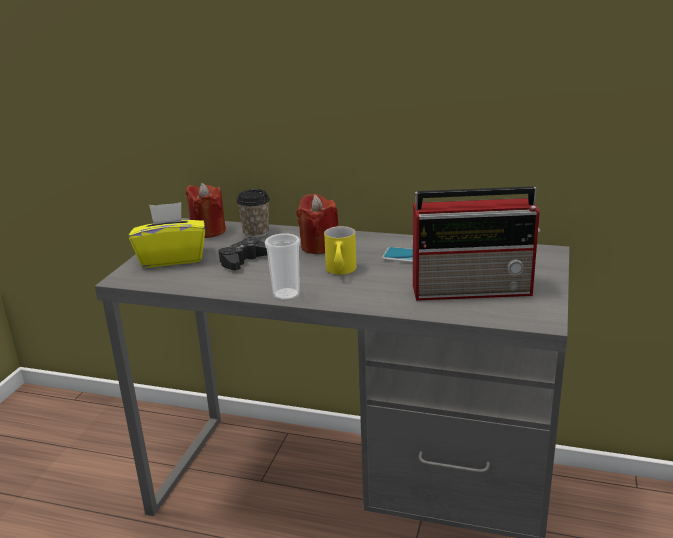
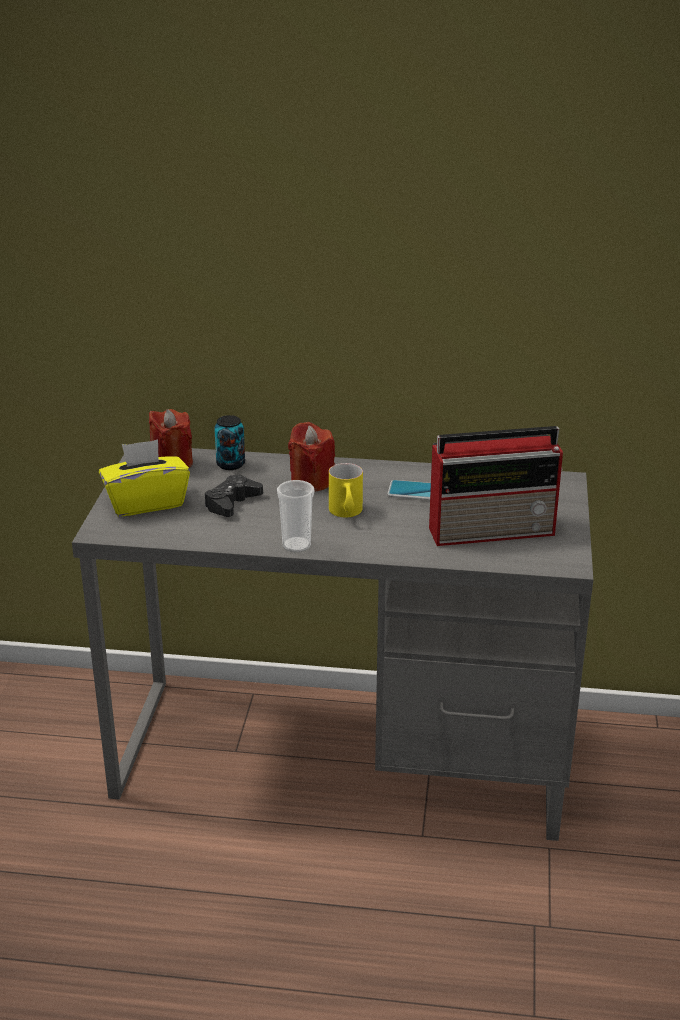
camera: 10 degrees left, 5 degrees up
(256, 233) = (230, 464): cup -> can

